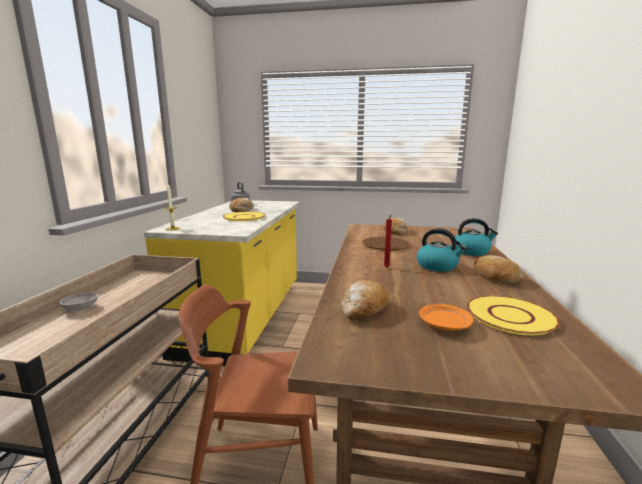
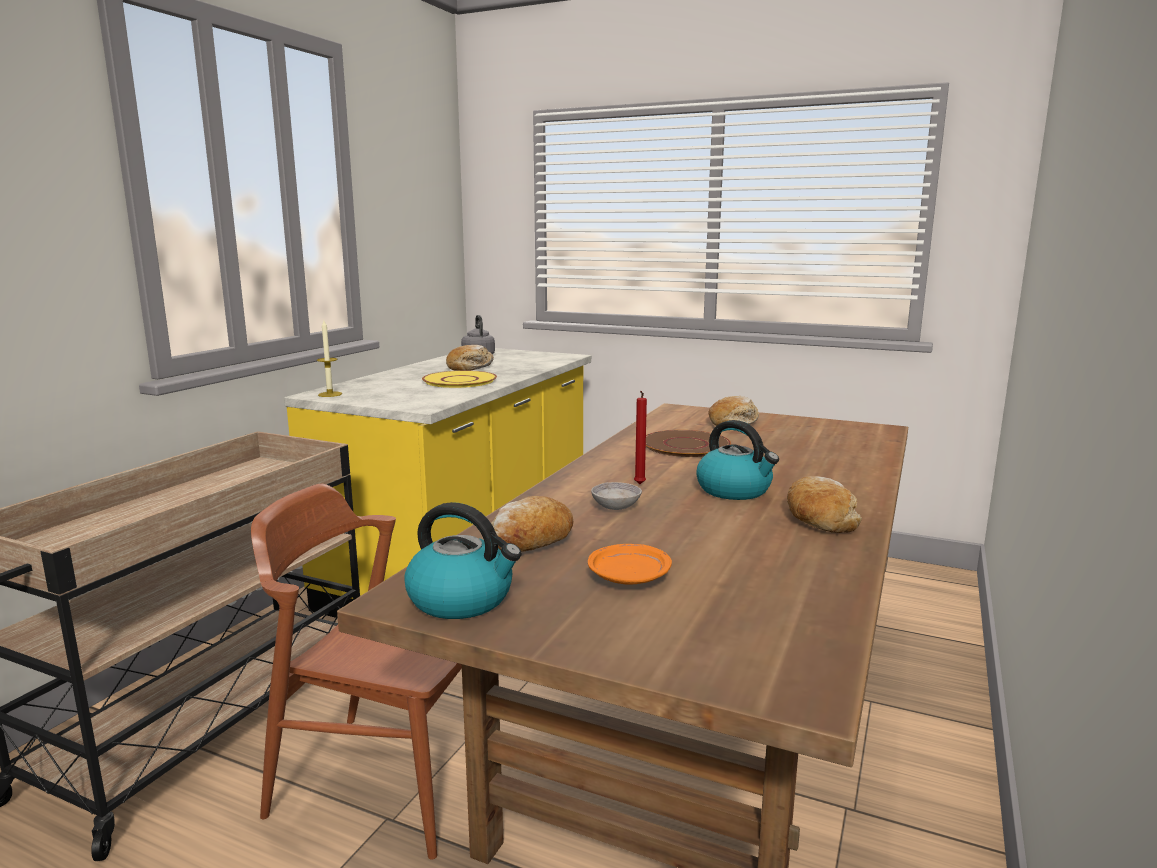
camera: 15 degrees right, 0 degrees up
(81, 308) = (159, 503): grey bowl -> grey bowl (616, 507)
(471, 251) = (837, 470): kettle -> kettle (462, 599)
(511, 316) = (759, 578): yellow plate -> none

